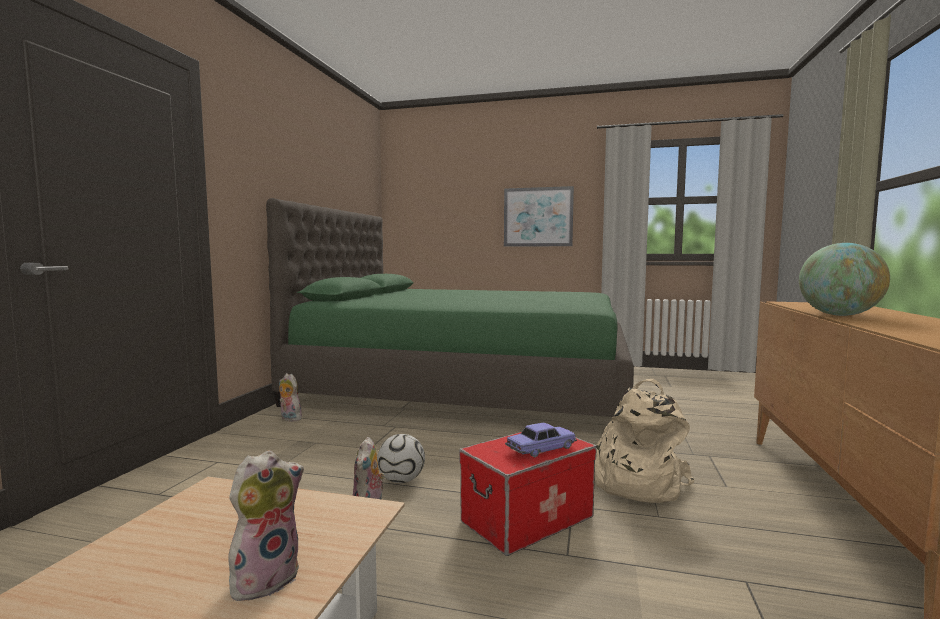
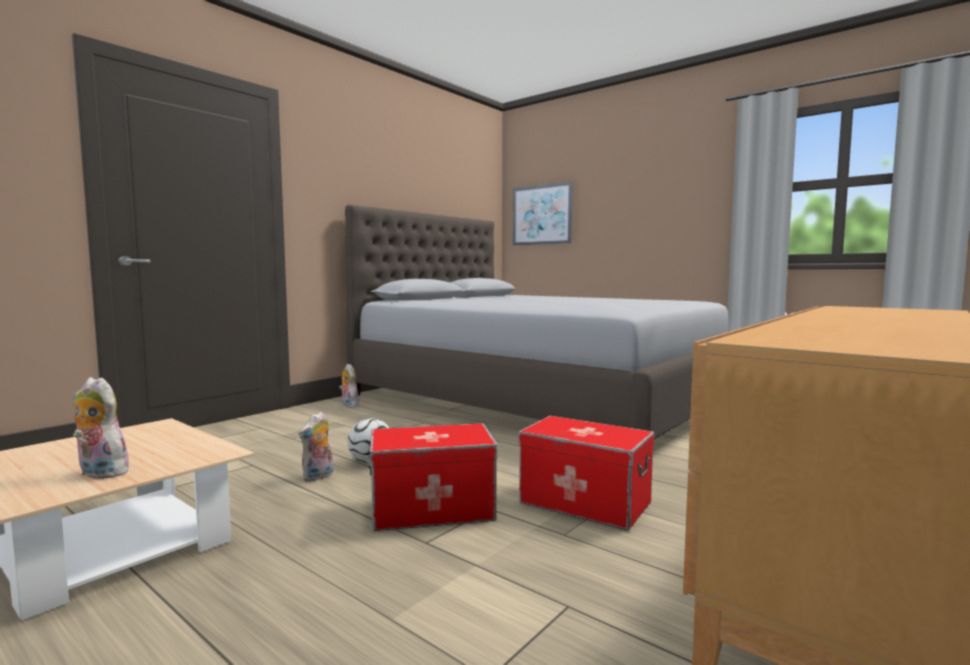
camera: 25 degrees right, 0 degrees up
(266, 577) = (99, 473): plush toy -> plush toy turned 135 degrees counterclockwise
(466, 387) = (538, 399): green bed -> grey bed
(538, 217) = (658, 214): picture -> picture (542, 215)
(541, 449) = (438, 439): toy car -> none
(634, 482) = (585, 502): beige backpack -> storage box
(839, 315) = (826, 316): globe -> none

